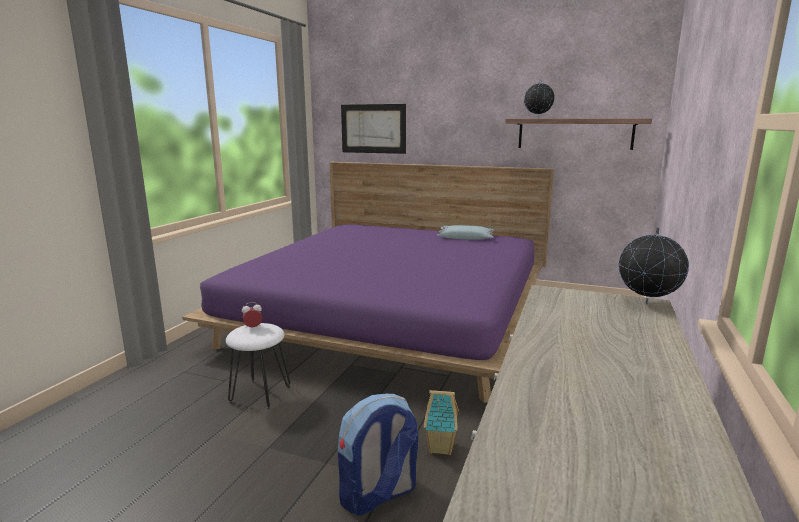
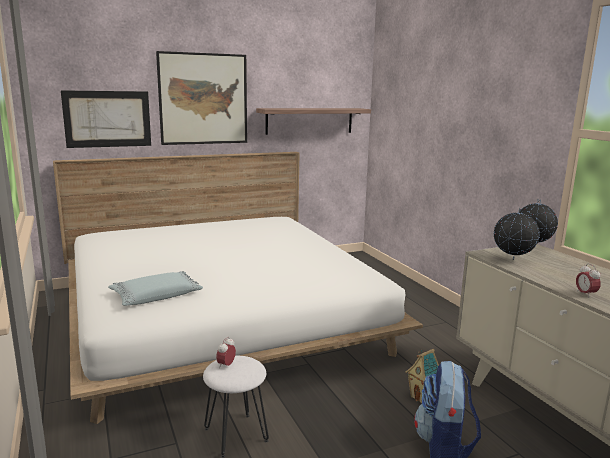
camera: 45 degrees left, 0 degrees up
(392, 317) = (221, 320): purple bed -> white bed
(455, 110) = (203, 99): none -> picture
(465, 237) = (246, 224): blue pillow -> blue pillow (156, 294)
(535, 361) = (585, 294): none -> alarm clock
(537, 118) = (287, 108): globe -> globe (512, 260)

